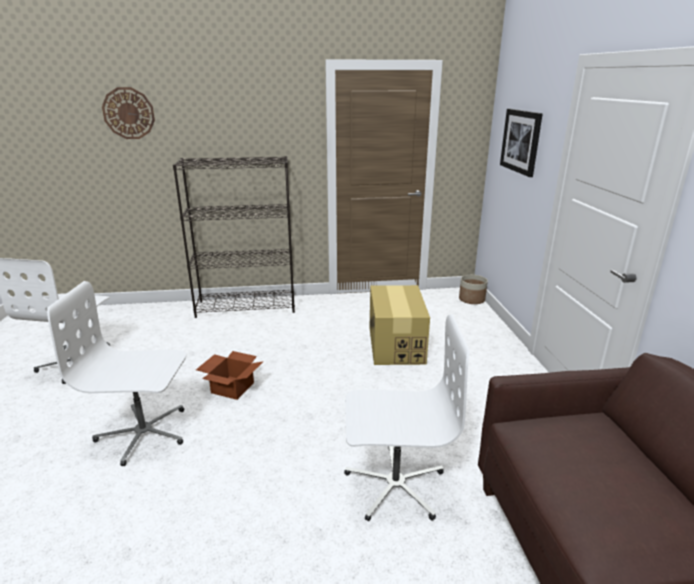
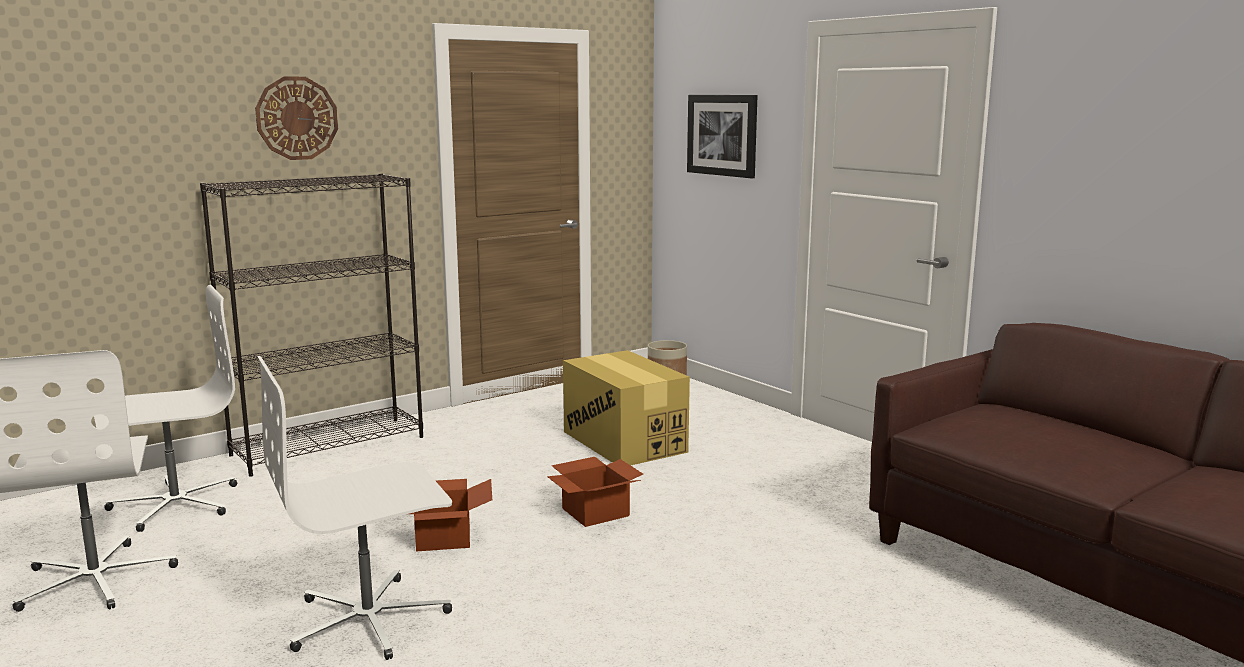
camera: 30 degrees left, 10 degrees down
(128, 113) = (99, 104): wall clock -> wall clock (297, 118)
(326, 395) = (595, 511): none -> cardboard box
(394, 484) = (785, 565): white office chair -> white office chair (174, 504)

